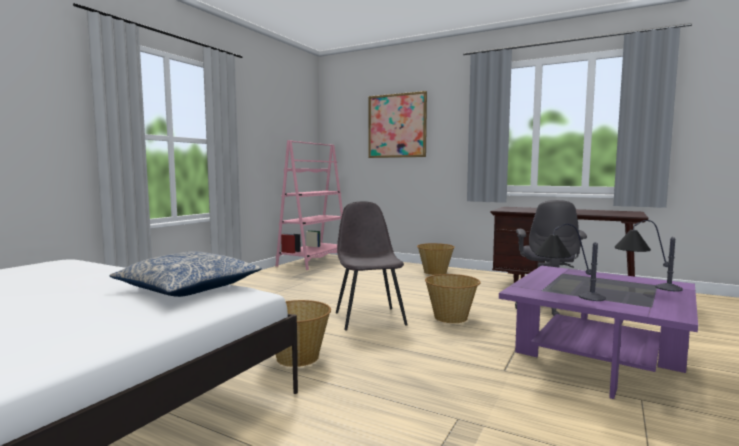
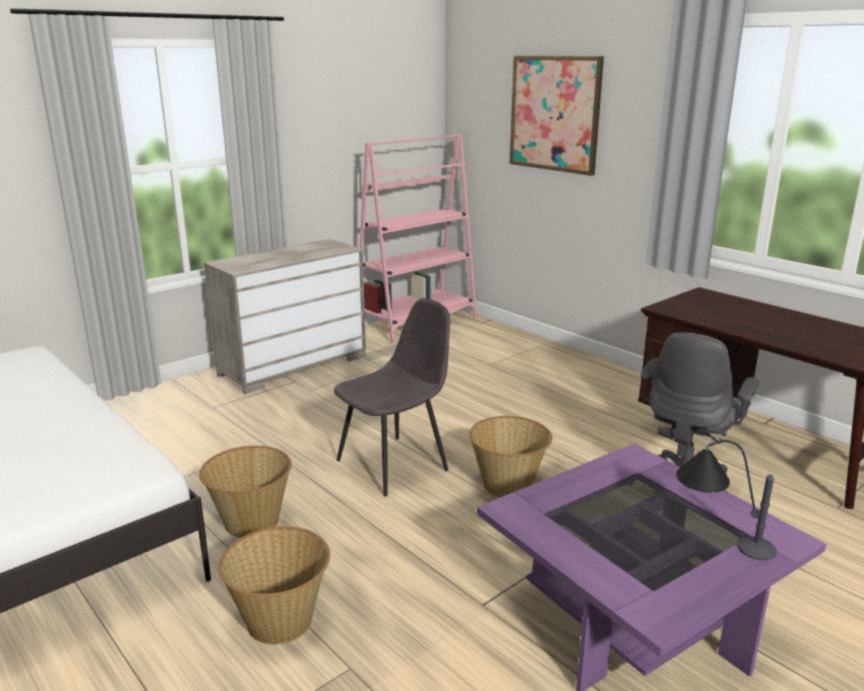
camera: 20 degrees right, 15 degrees up
(188, 288) = (92, 445): pillow -> none
(249, 284) = (293, 365): none -> beige dresser
(369, 318) = (394, 464): grey chair -> grey chair turned 45 degrees clockwise
(435, 272) = (579, 374): basket -> basket (280, 620)
(566, 296) = (559, 536): table lamp -> none

